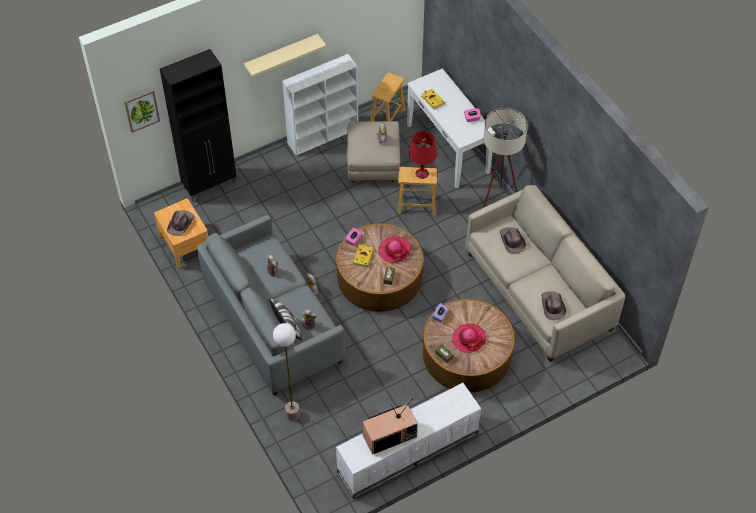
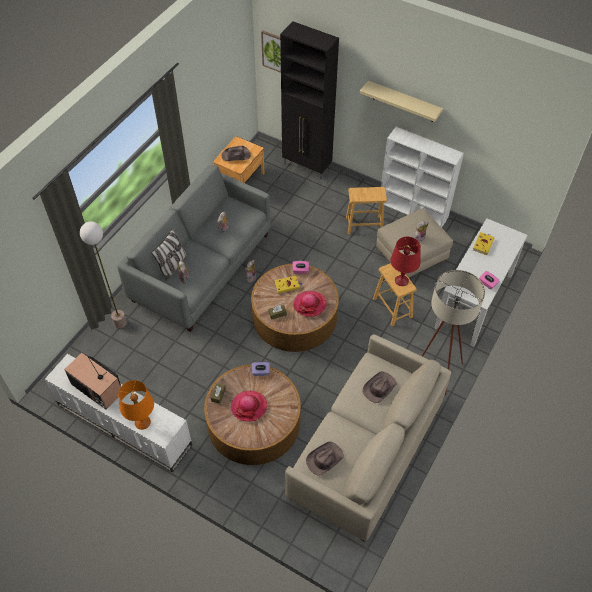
camera: 60 degrees right, 0 degrees up
(387, 118) = (470, 242): brown stool -> brown stool (364, 225)
(445, 414) = (142, 422): none -> orange table lamp

